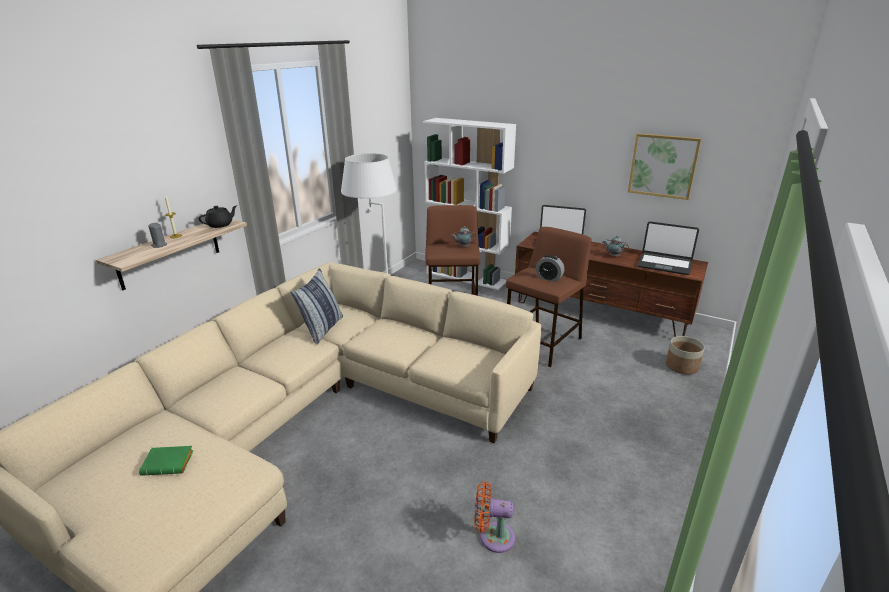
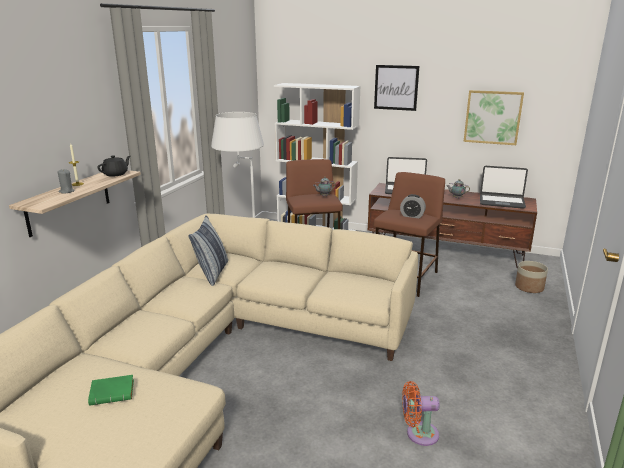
camera: 10 degrees left, 5 degrees down
(555, 127) = (396, 87): none -> picture

